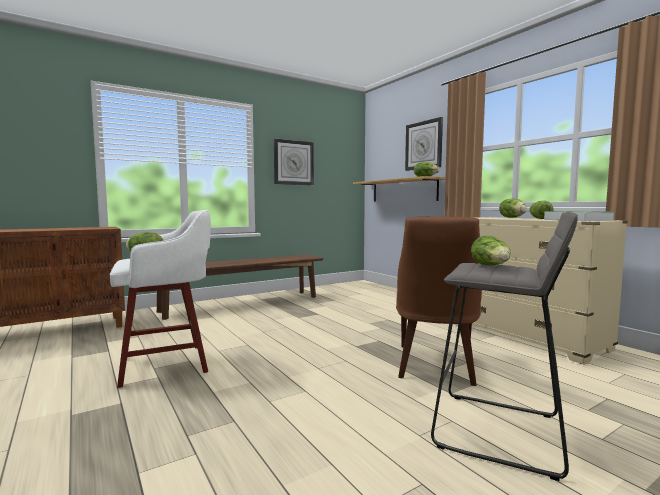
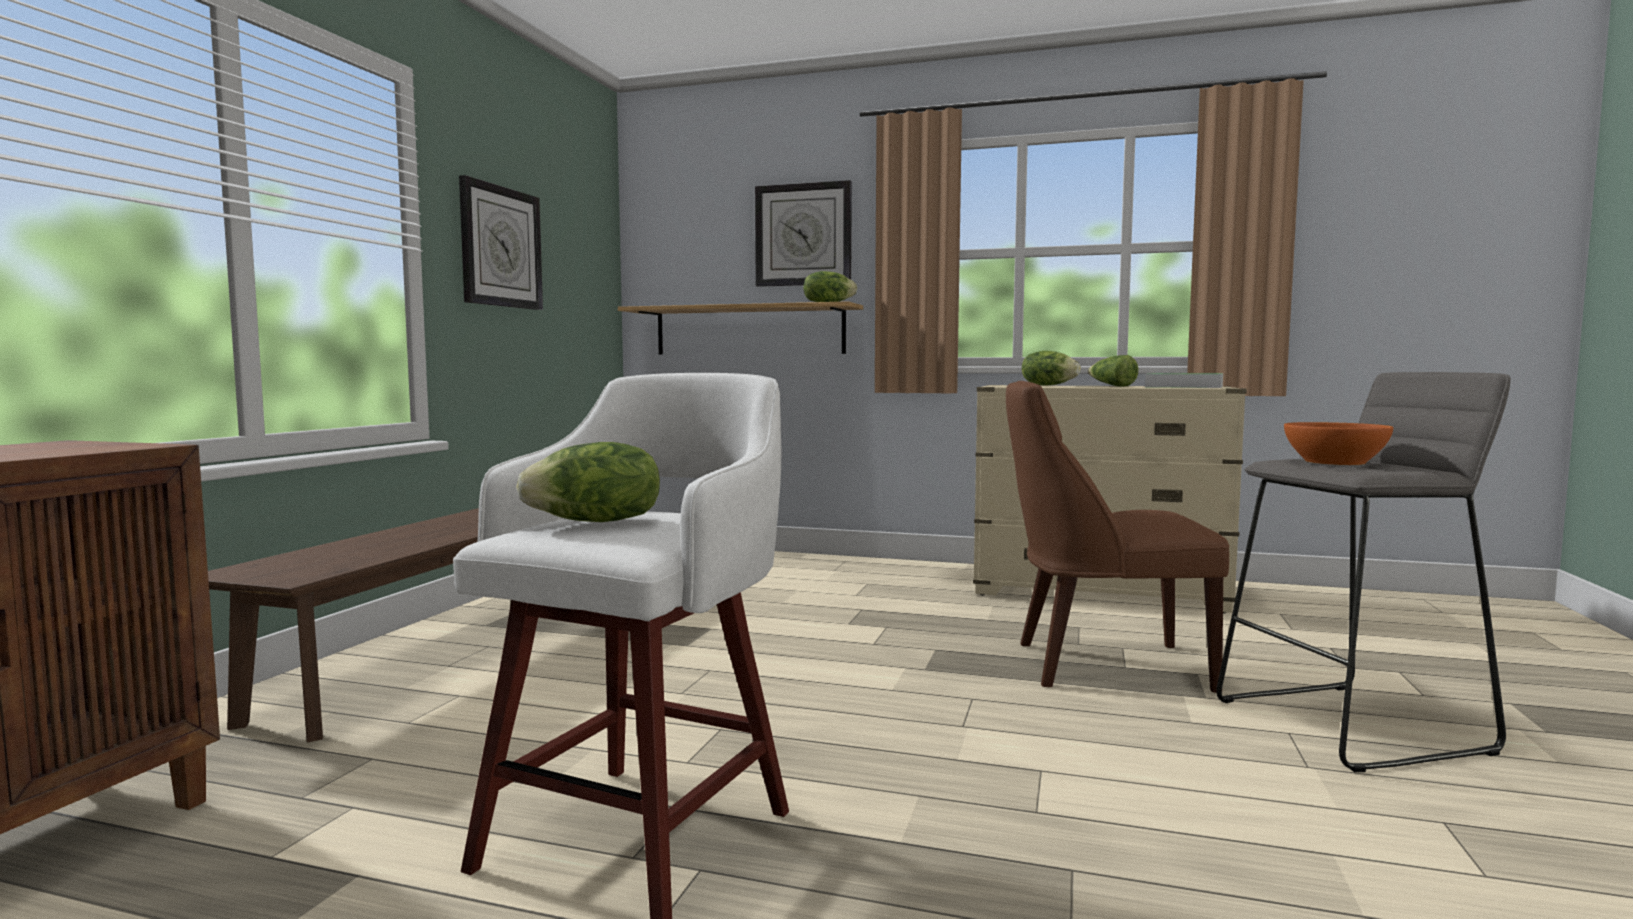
camera: 40 degrees left, 0 degrees up
(435, 366) = (1101, 665): brown chair -> brown chair turned 120 degrees clockwise
(492, 266) = (1334, 462): lettuce -> orange bowl

